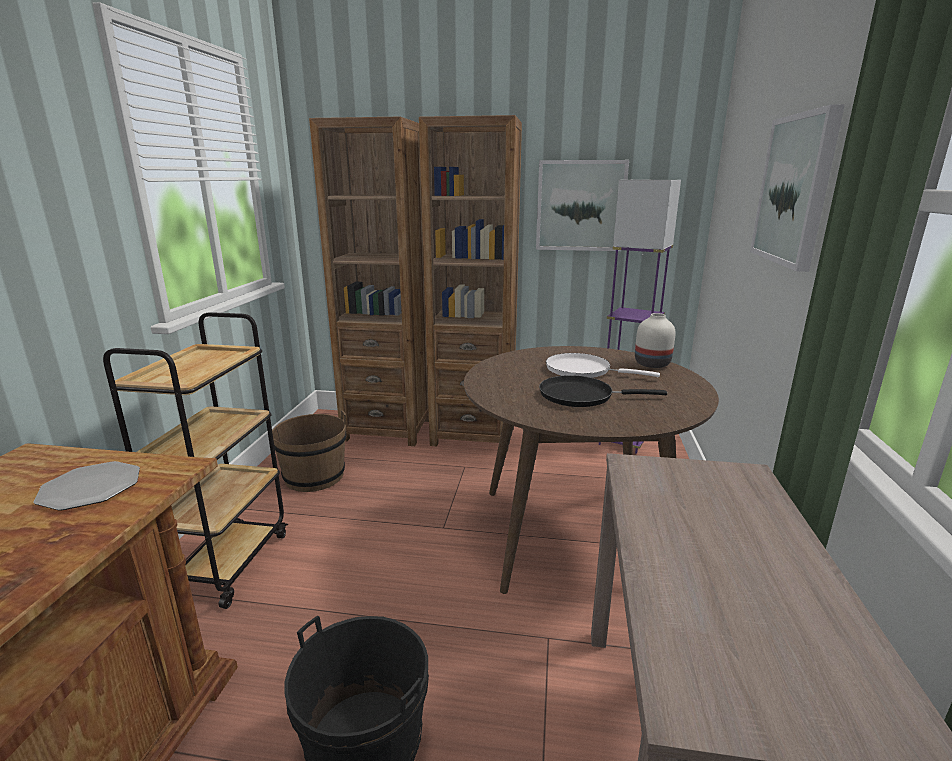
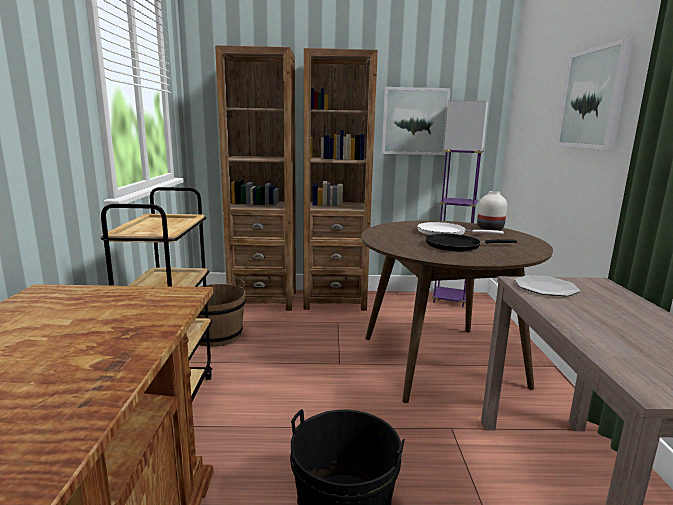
camera: 10 degrees left, 5 degrees down
(90, 487) = (124, 306): plate -> plate (545, 287)

